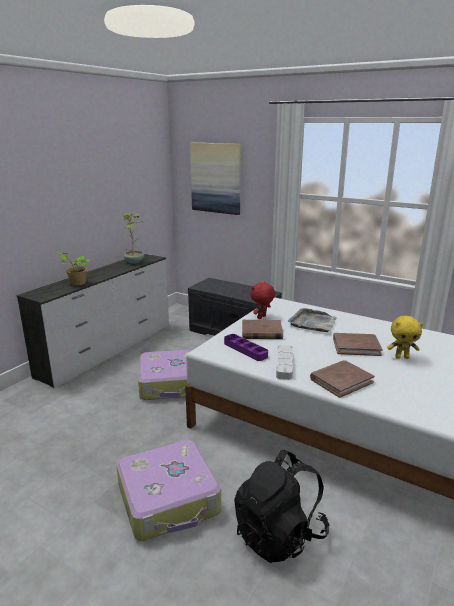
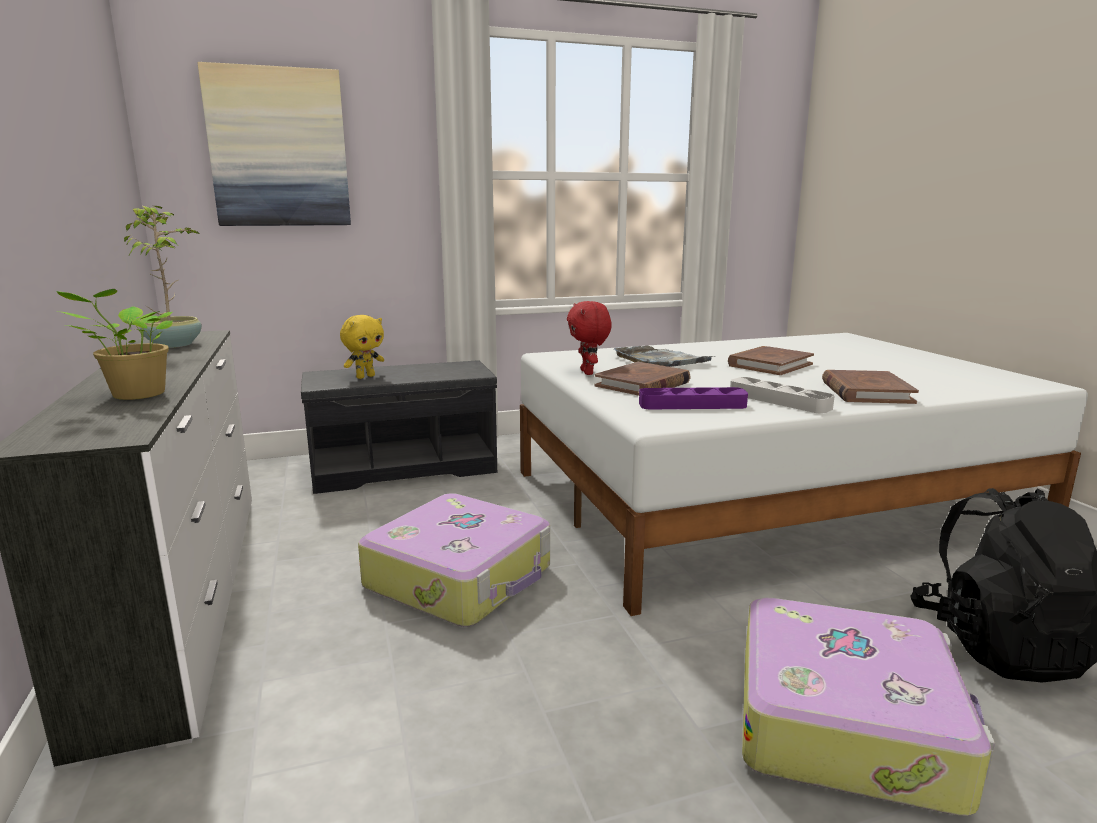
camera: 50 degrees left, 5 degrees down
(402, 357) = (828, 360): yellow plush toy -> yellow plush toy (365, 376)

